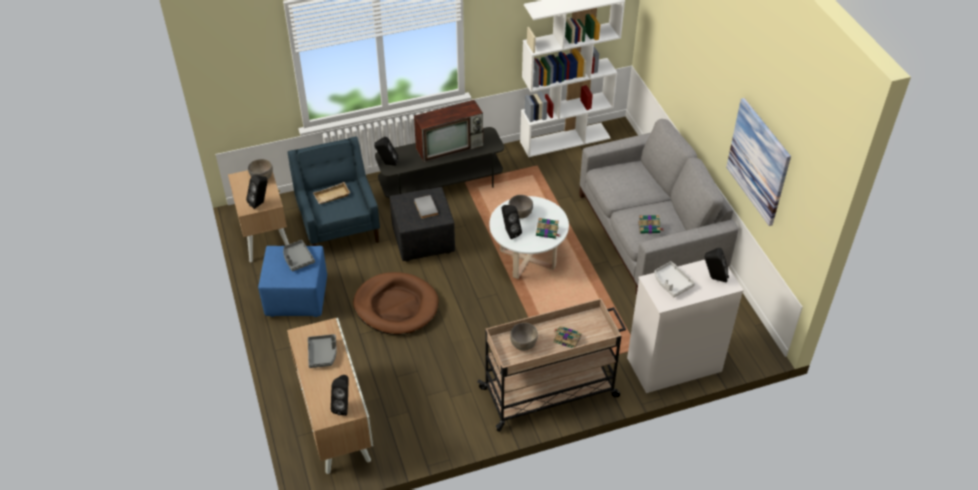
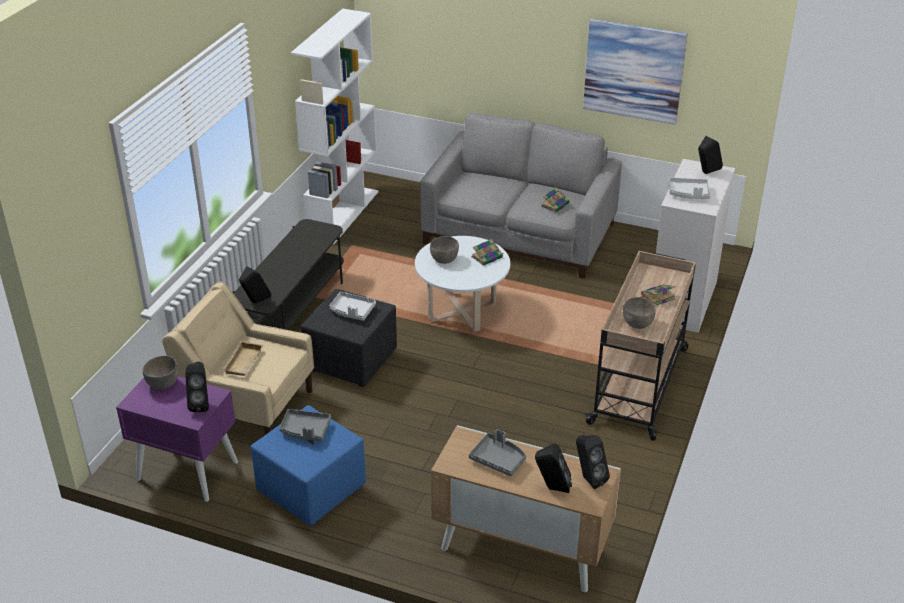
camera: 50 degrees left, 10 degrees down
(265, 237) = (186, 470): beige nightstand -> purple nightstand
(339, 225) = (248, 406): blue armchair -> beige armchair
(396, 306) = (415, 424): brown dog bed -> none
(425, 208) = (352, 311): grey book -> grey tray
(450, 146) = (292, 254): television -> none
(509, 232) = (459, 277): black speaker -> black speaker (552, 488)

